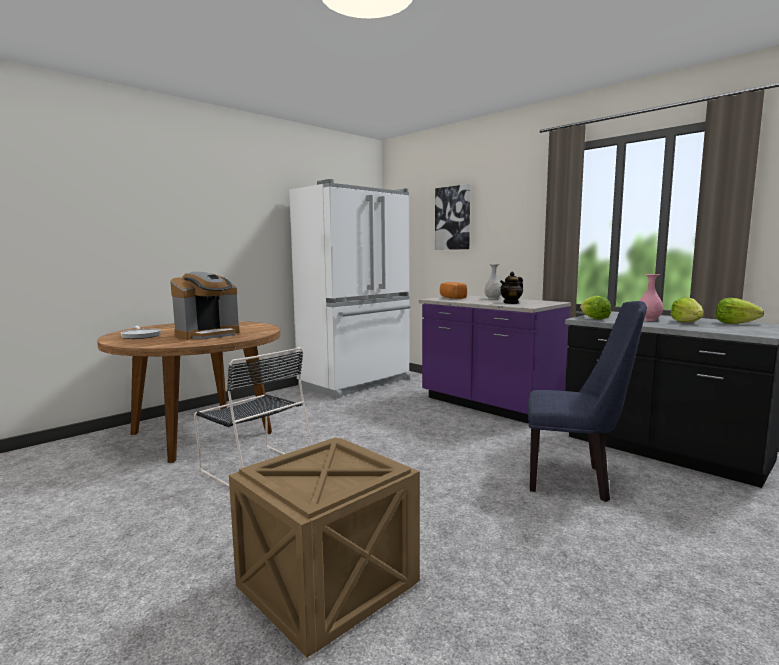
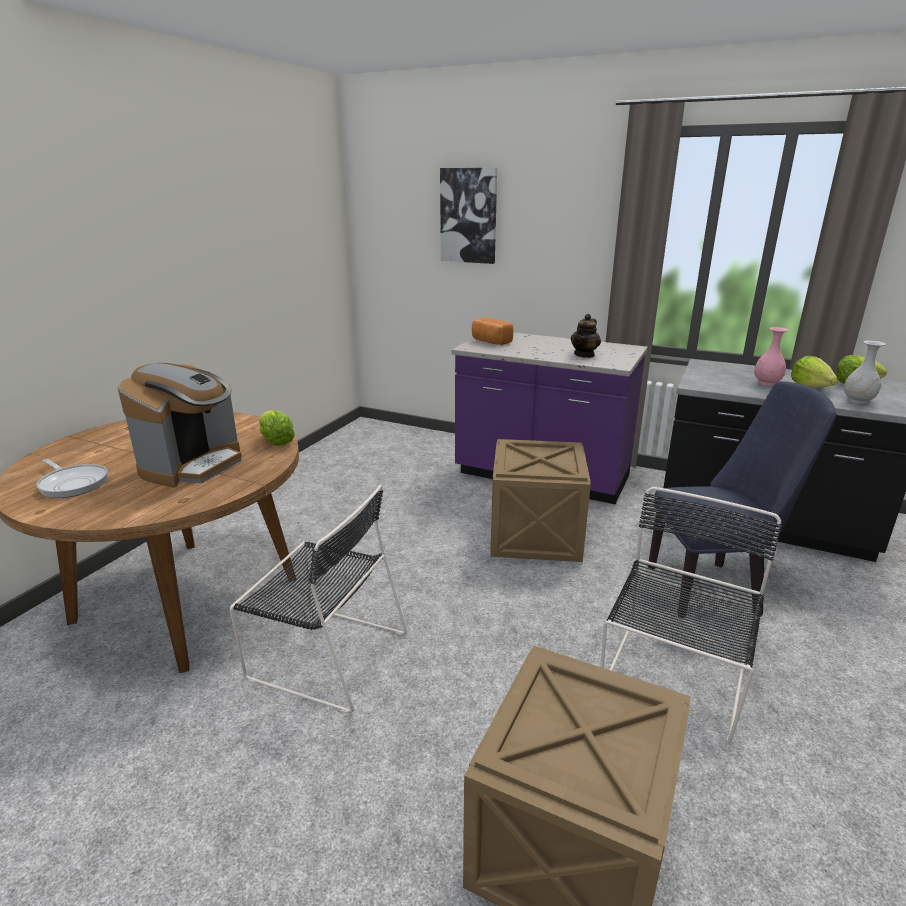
camera: 20 degrees left, 15 degrees up
(357, 383) = (348, 457): white fridge -> none
(454, 433) = (535, 534): none -> crate
(490, 523) = (672, 681): none -> black chair
(493, 299) = (547, 342): white vase -> white vase (858, 401)
(593, 318) = (708, 384): lettuce -> lettuce (276, 441)

